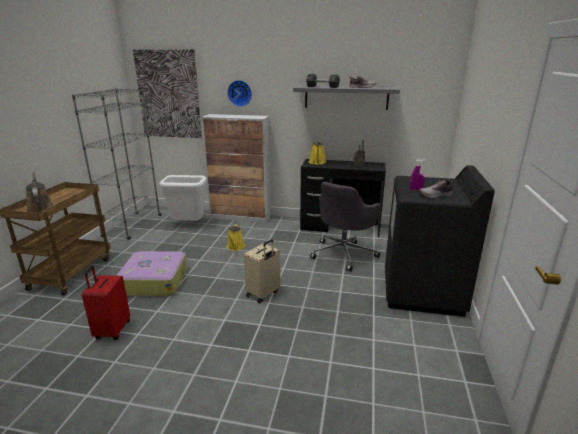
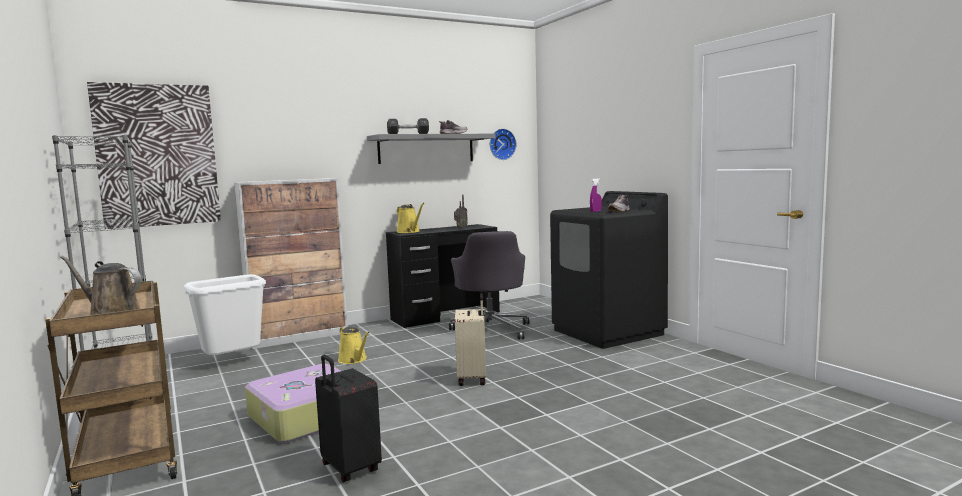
camera: 40 degrees left, 15 degrees down
(112, 330) = (349, 469): red suitcase -> black suitcase
(240, 93) = (285, 149): wall clock -> wall clock (501, 144)

